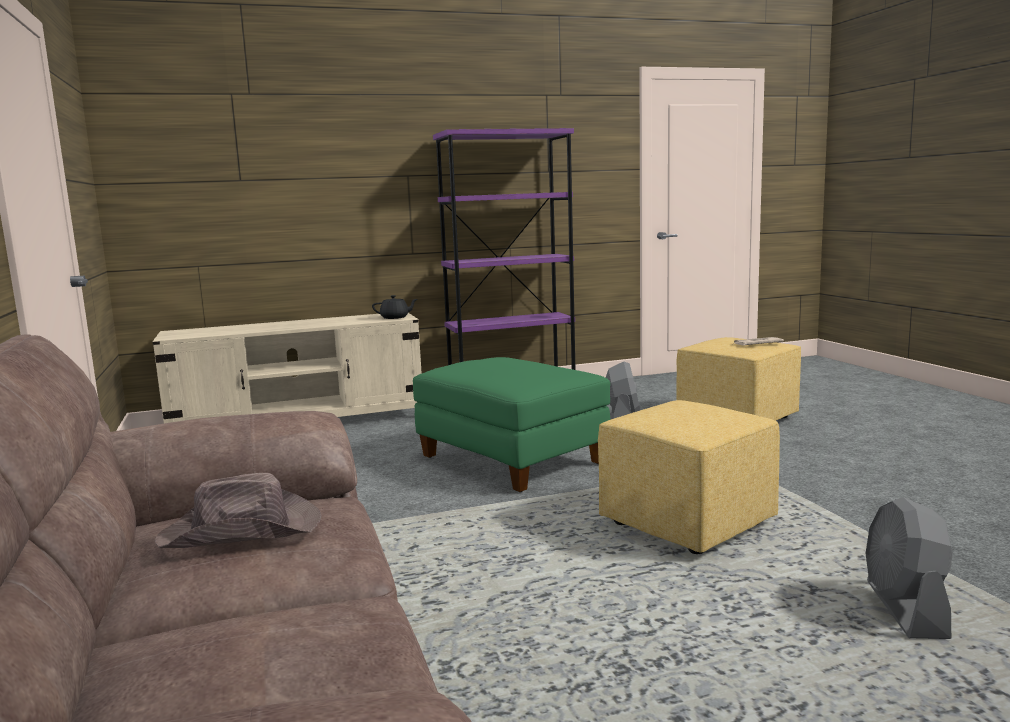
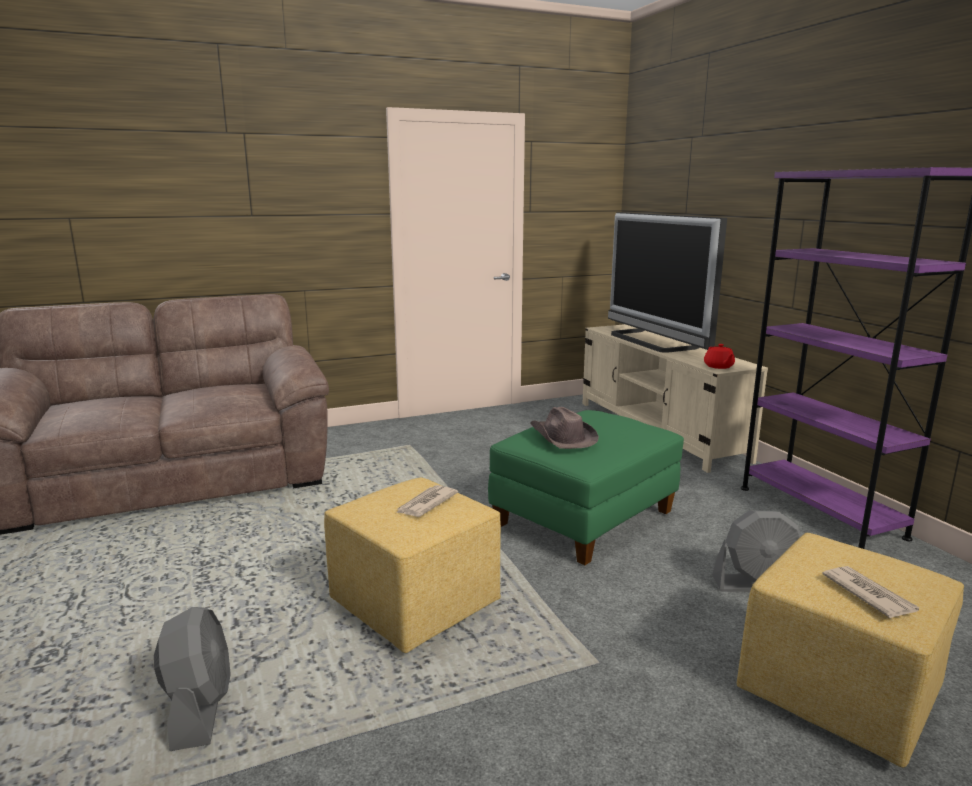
camera: 85 degrees right, 5 degrees up
(243, 531) = (215, 393): brown hat -> brown hat (562, 437)
(269, 327) = (651, 341): none -> television
(395, 317) = (718, 366): black teapot -> red teapot
(680, 413) = (426, 504): none -> newspaper
(905, 609) = (199, 708): grey fan -> grey fan turned 75 degrees clockwise

